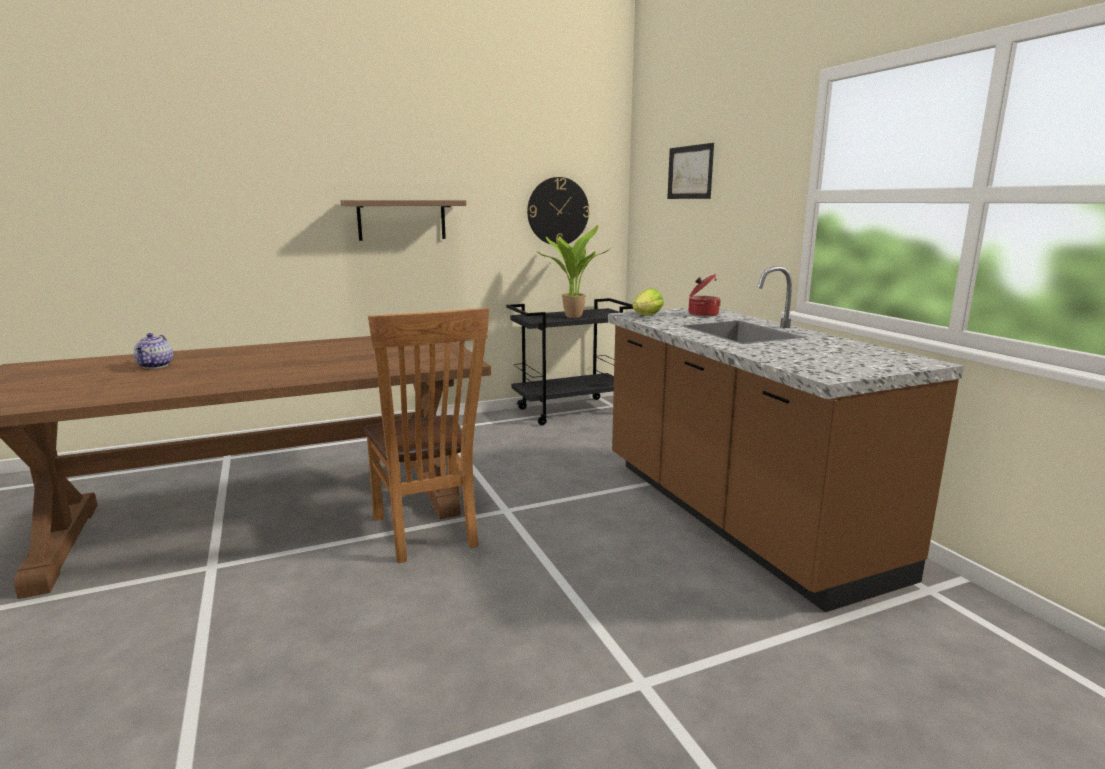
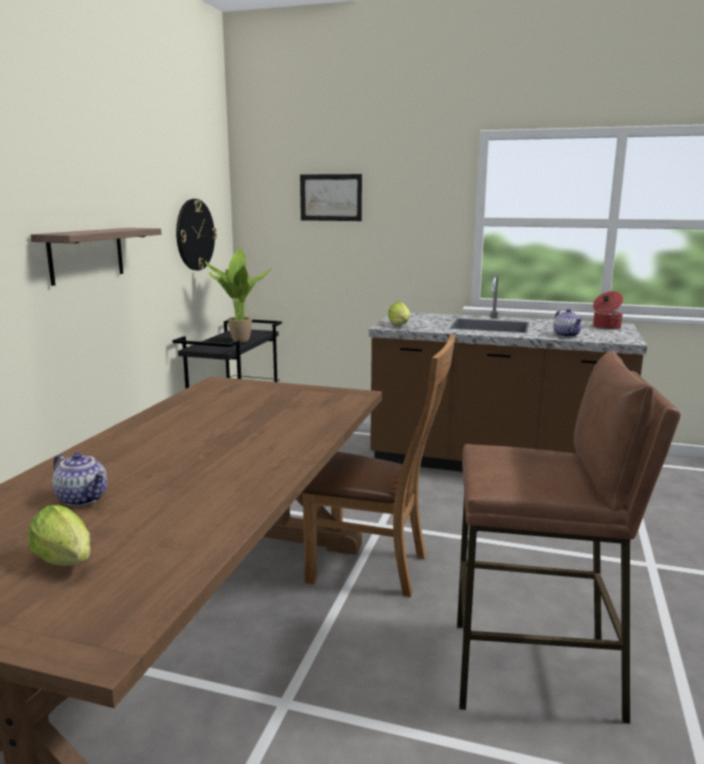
camera: 50 degrees left, 0 degrees up
(59, 384) = (67, 562): none -> lettuce
(331, 661) = (535, 671): none -> brown stool
(702, 314) = (421, 318): cooking pot -> cooking pot (605, 327)
(775, 354) = (567, 335): none -> teapot

